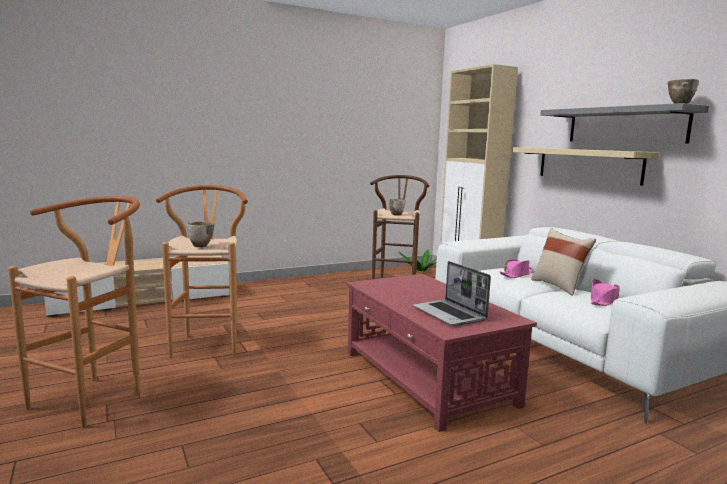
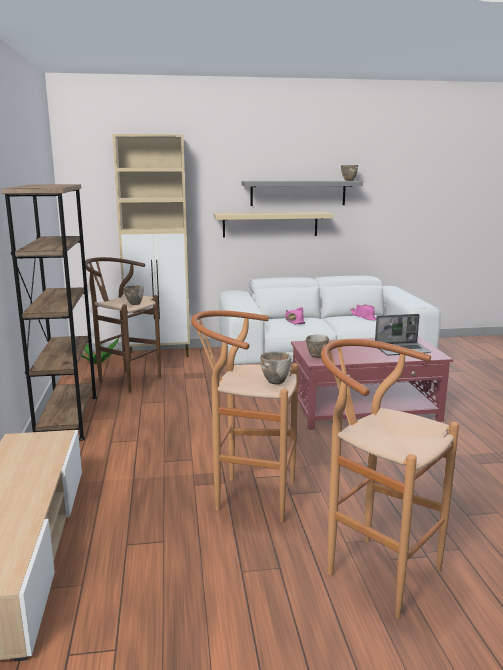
camera: 70 degrees left, 5 degrees up
(312, 280) = (67, 418): none -> brown bookcase
(378, 283) = (316, 357): none -> bowl
(559, 286) = (328, 319): beige pillow -> none

